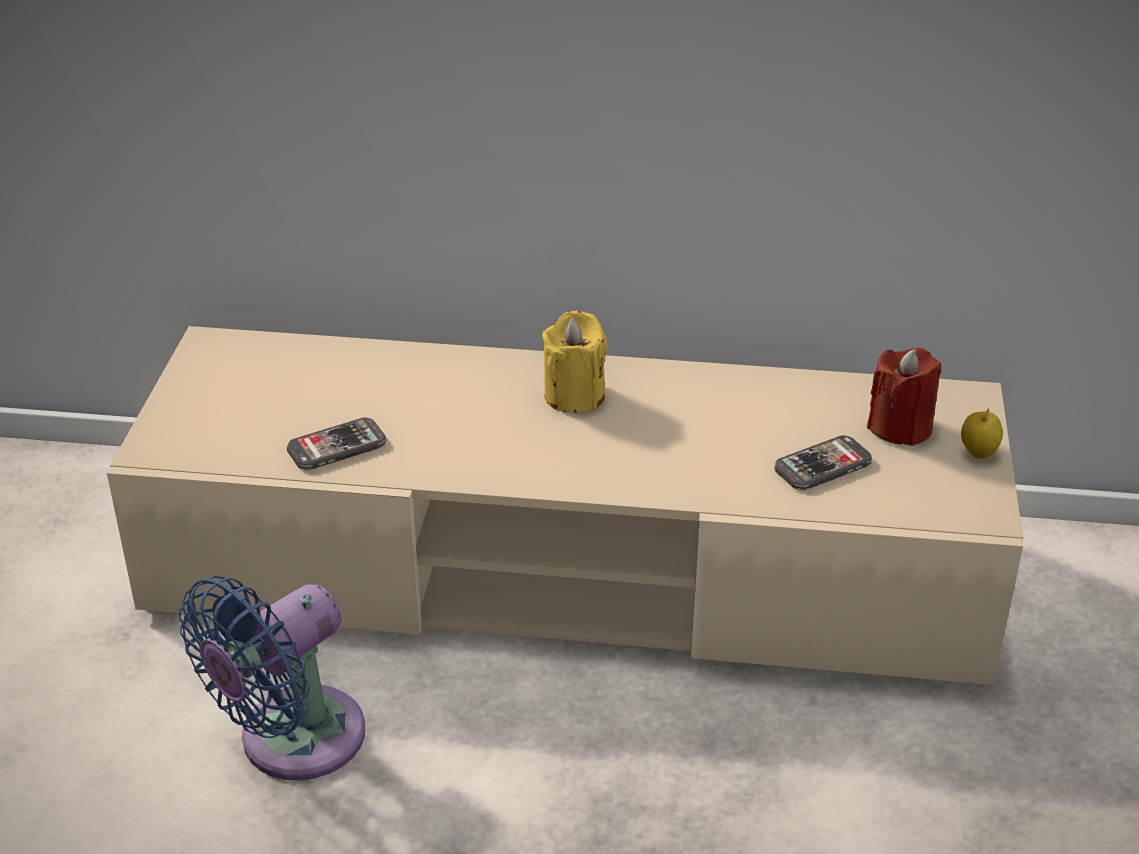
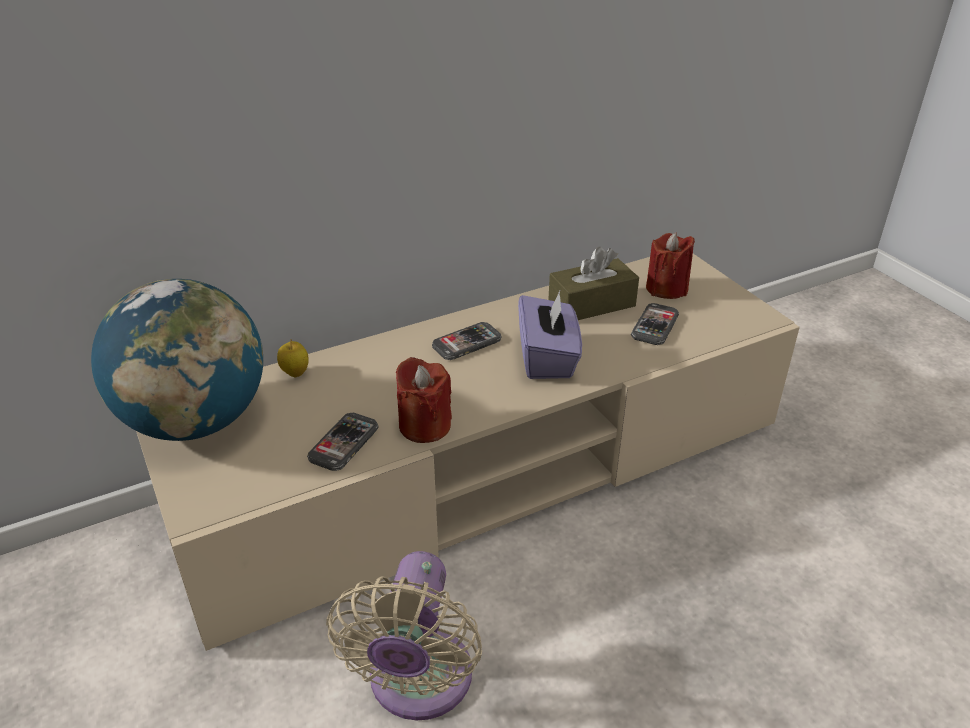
camera: 35 degrees left, 0 degrees up
(229, 367) = (196, 421): none -> globe
(291, 742) = (418, 684): blue fan -> beige fan
(431, 464) = (424, 426): none -> red candle
(574, 395) = (467, 343): yellow candle -> phone
(644, 449) = (547, 358): none -> purple tissue box
(776, 409) = (591, 304): none -> brown tissue box
(978, 453) = (720, 287): apple -> apple (295, 373)

